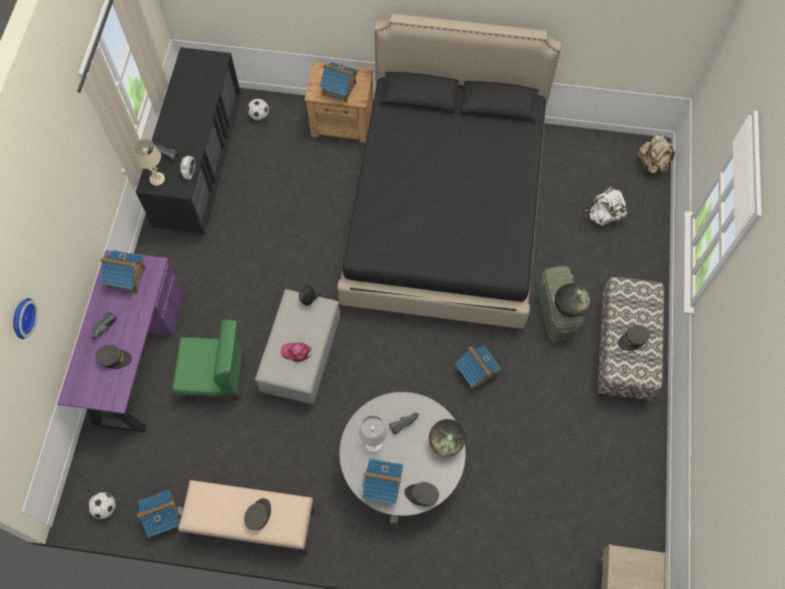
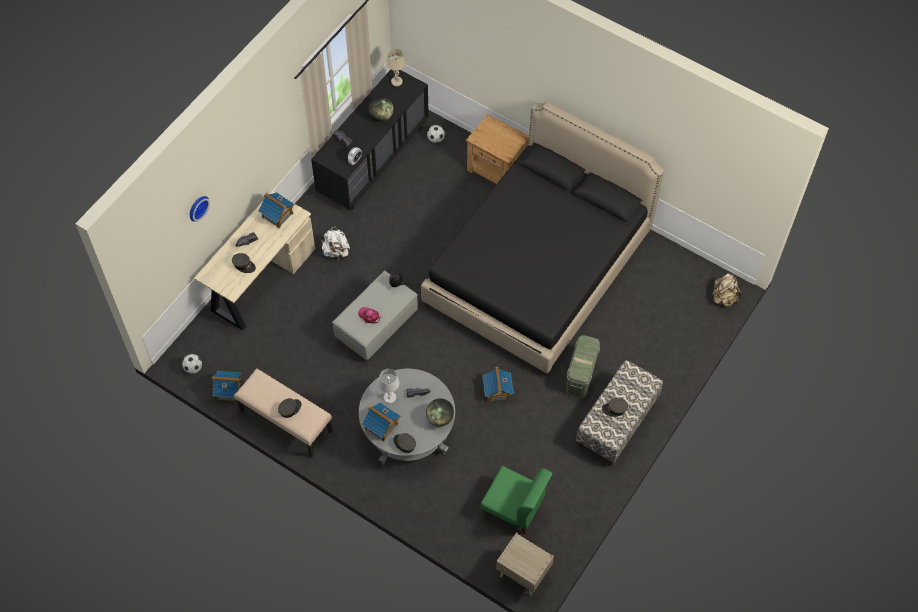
camera: 25 degrees right, 5 degrees down
(137, 360) = (260, 280): purple desk -> beige desk
(157, 179) = (330, 156): beige table lamp -> beige table lamp (396, 81)
(215, 377) = (309, 314): green chair -> green chair (514, 508)
(339, 89) = (496, 142): toy house -> none
(568, 307) = (582, 368): globe -> globe (381, 117)
(603, 216) = (660, 321): white backpack -> white backpack (336, 252)

